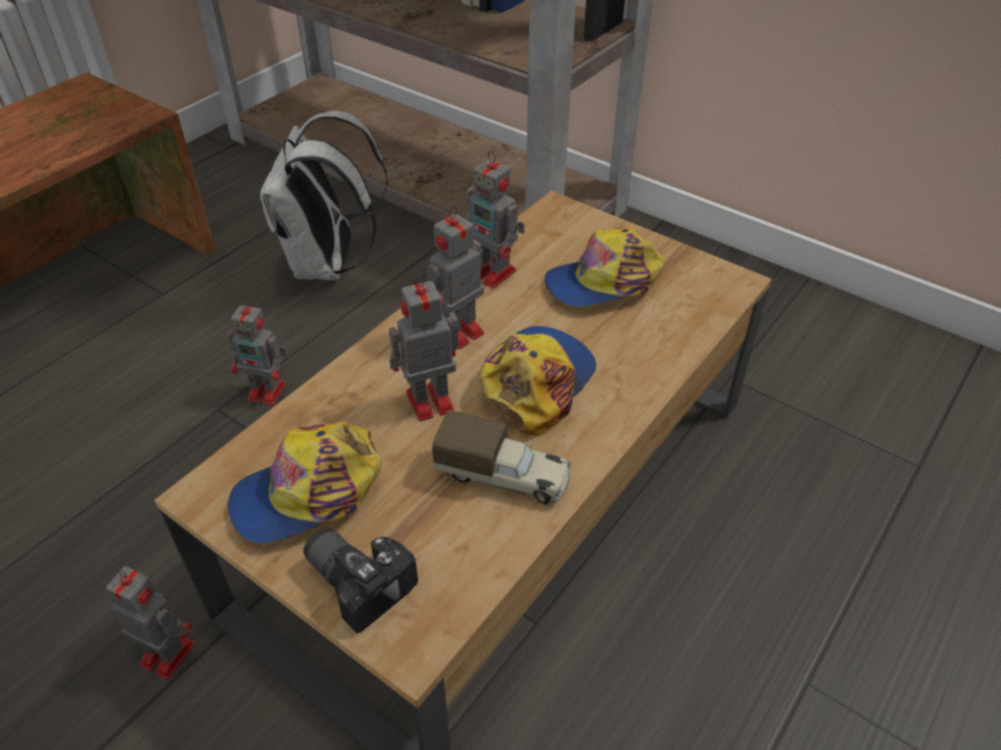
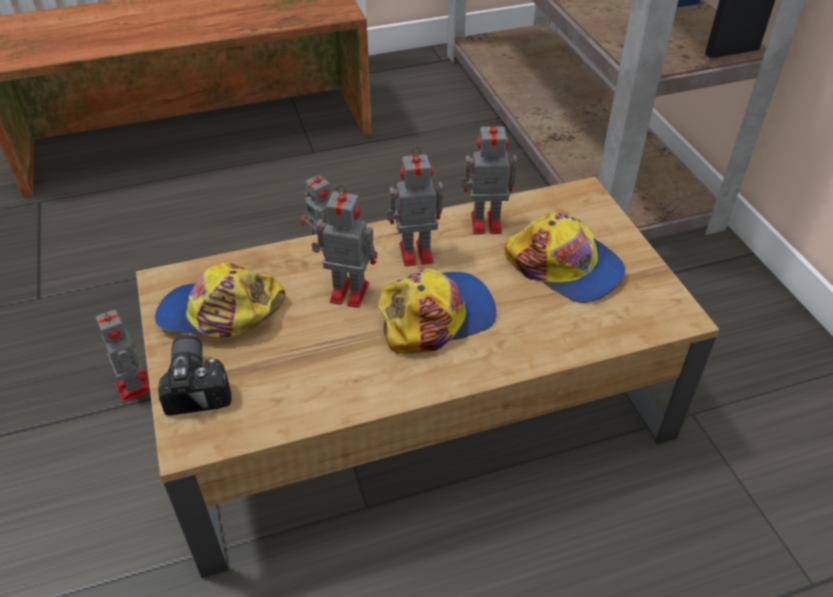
camera: 35 degrees right, 0 degrees up
(328, 265) = (438, 177): white backpack -> none
(494, 274) = (484, 223): toy robot -> toy robot turned 105 degrees clockwise
(504, 476) = (348, 369): toy truck -> none
(604, 282) = (564, 266): cap -> cap turned 150 degrees counterclockwise

